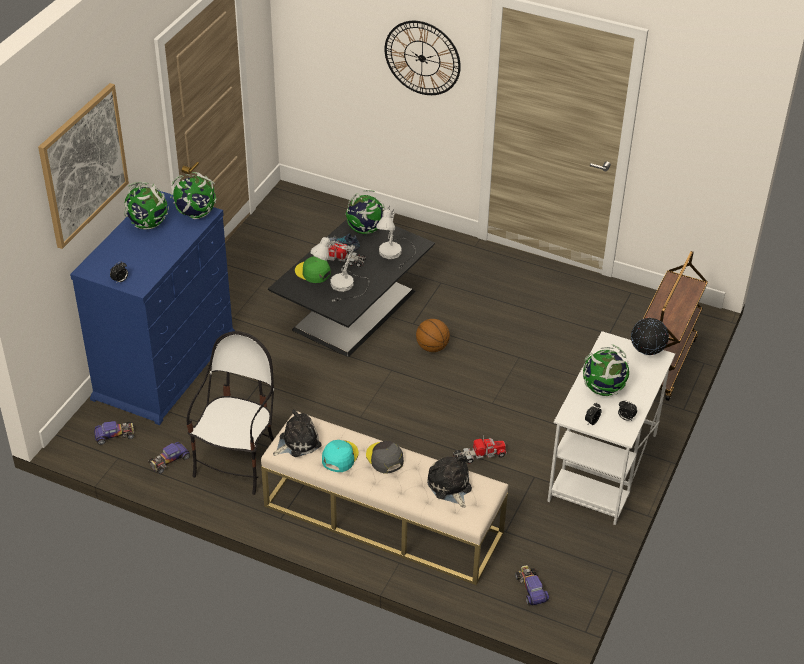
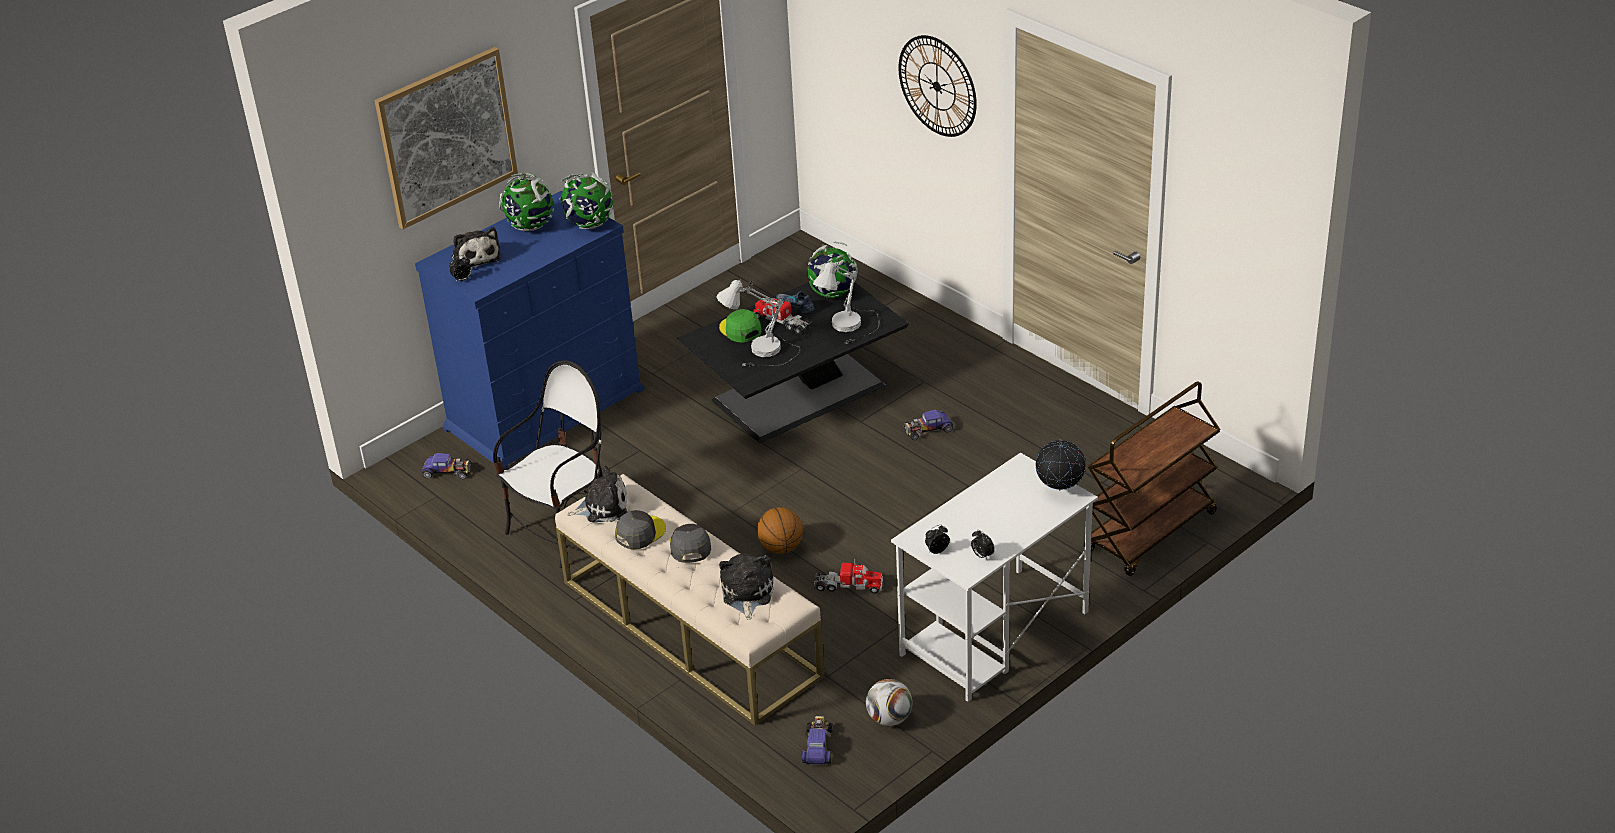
camera: 25 degrees right, 5 degrees down
(119, 259) = (475, 257): none -> plush toy
(169, 460) = (489, 511): toy car -> toy car (928, 429)
(339, 457) = (640, 533): turquoise cap -> grey cap
(432, 347) = (867, 453): basketball -> basketball (781, 547)
(569, 553) = (889, 718): none -> football
(603, 389) = (977, 517): globe -> none

